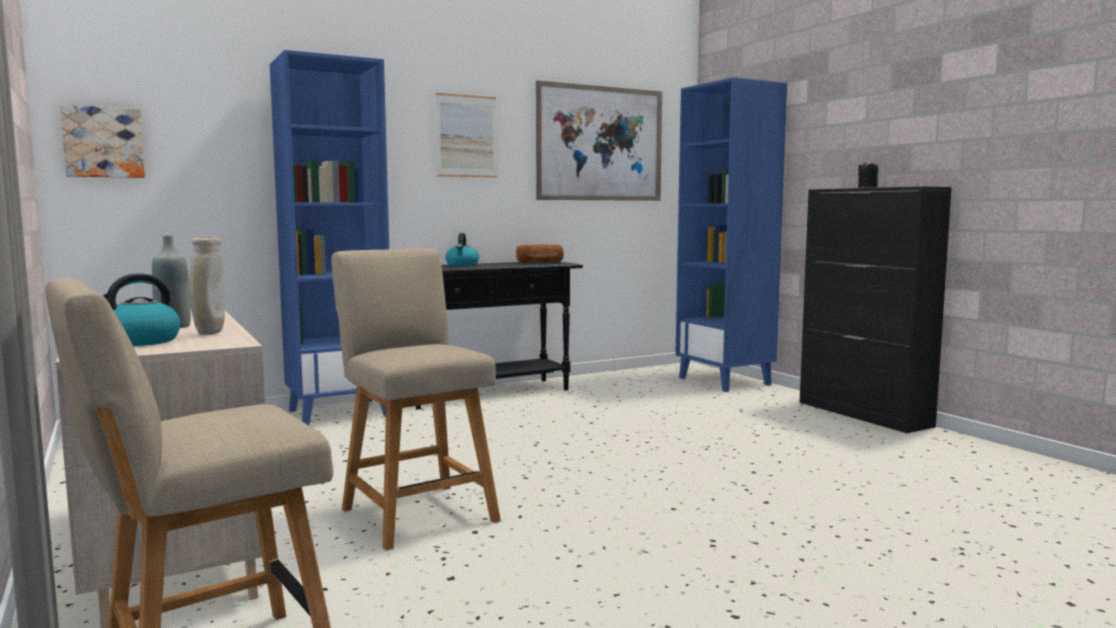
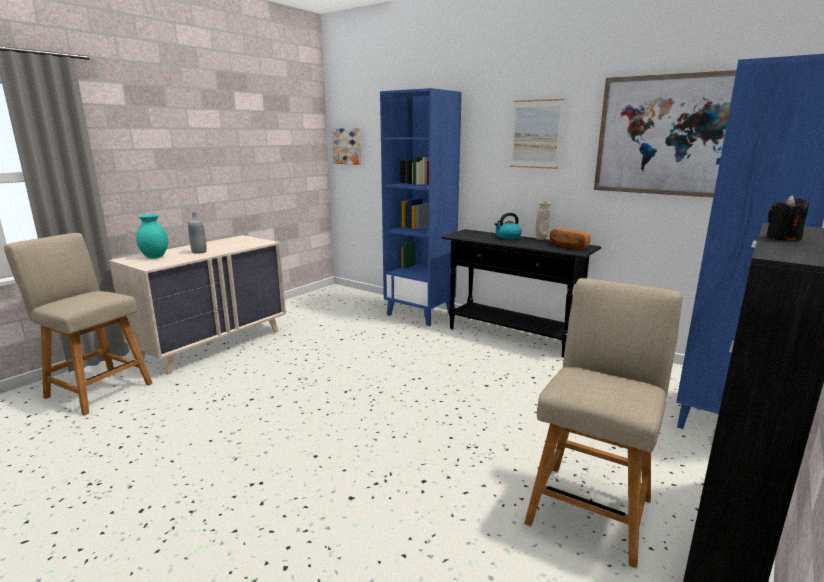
camera: 65 degrees right, 10 degrees up
(140, 341) = (155, 257): kettle -> turquoise vase
(209, 334) = (177, 259): beige vase -> beige vase (541, 239)
(416, 512) = (273, 377): beige chair -> beige chair (591, 507)

